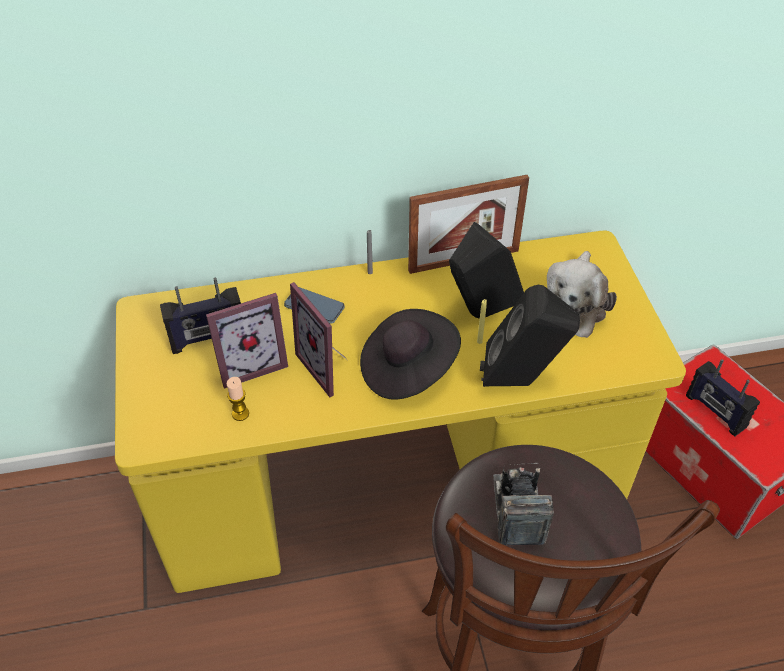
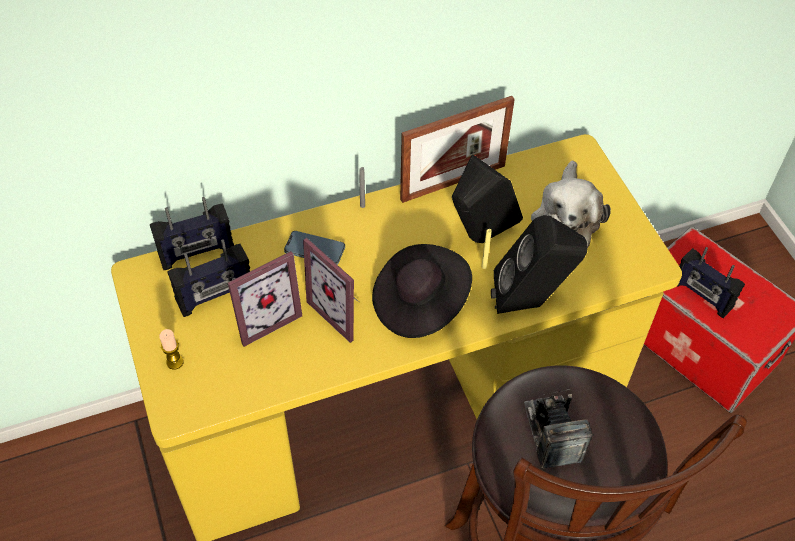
camera: 10 degrees left, 5 degrees up
(200, 297) = (197, 253): none -> radio
(240, 414) = (266, 371): candle -> candle (175, 362)

